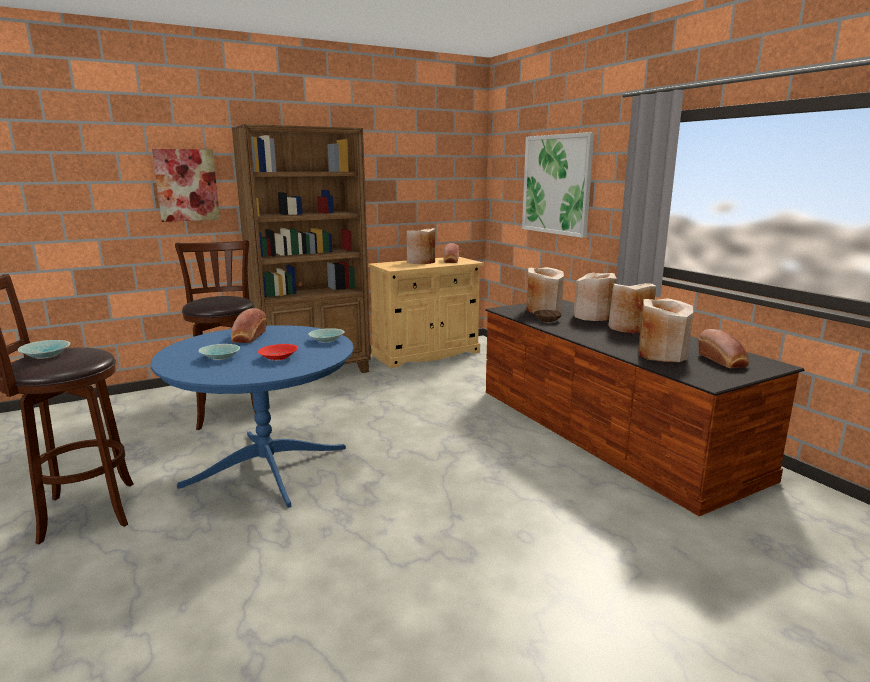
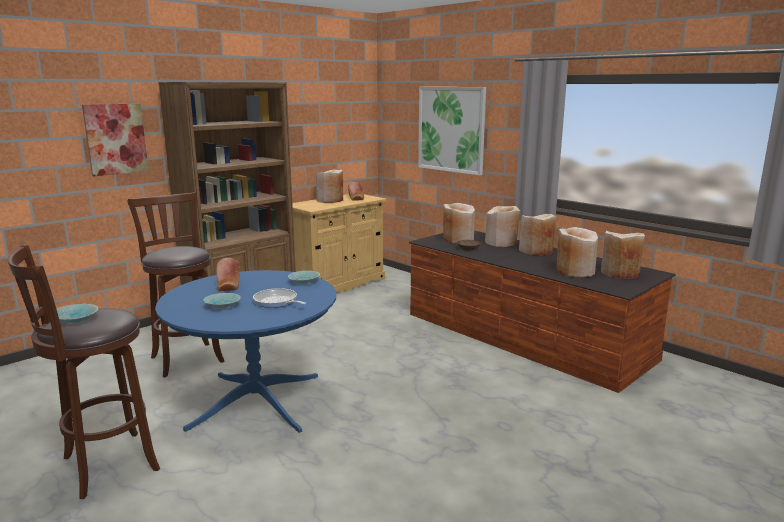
camera: 15 degrees left, 0 degrees up
(278, 358) = (277, 302): red bowl -> frying pan
(723, 361) = (620, 273): bread -> beige vase

